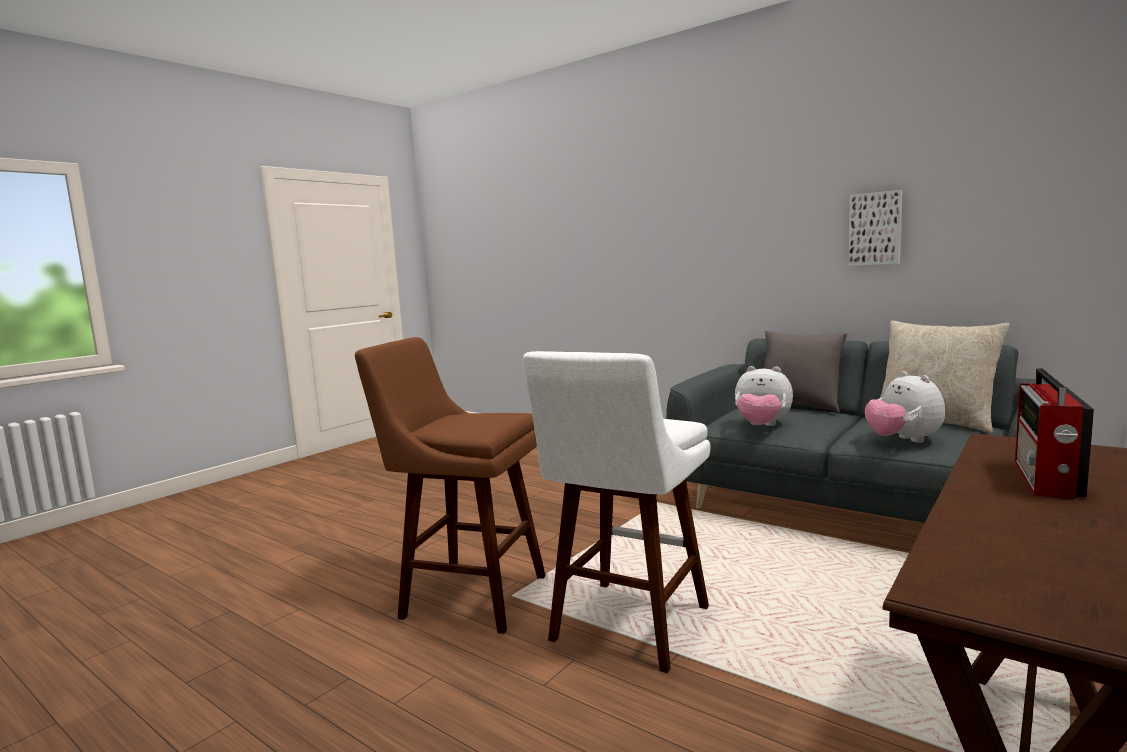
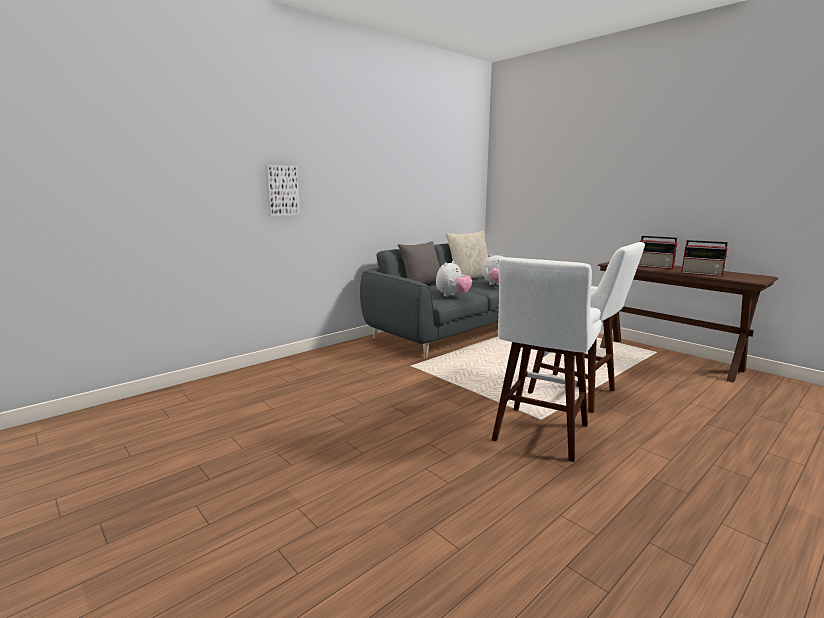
camera: 80 degrees left, 5 degrees up
(467, 596) = (539, 435): brown stool -> white stool
(875, 229) = (417, 184): picture -> picture (281, 190)
(990, 525) = (702, 273): none -> radio

